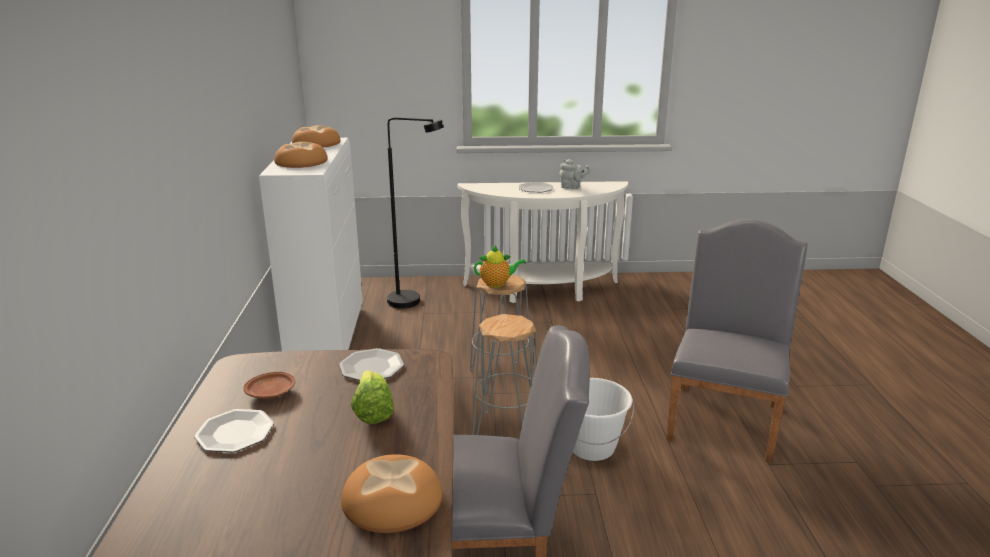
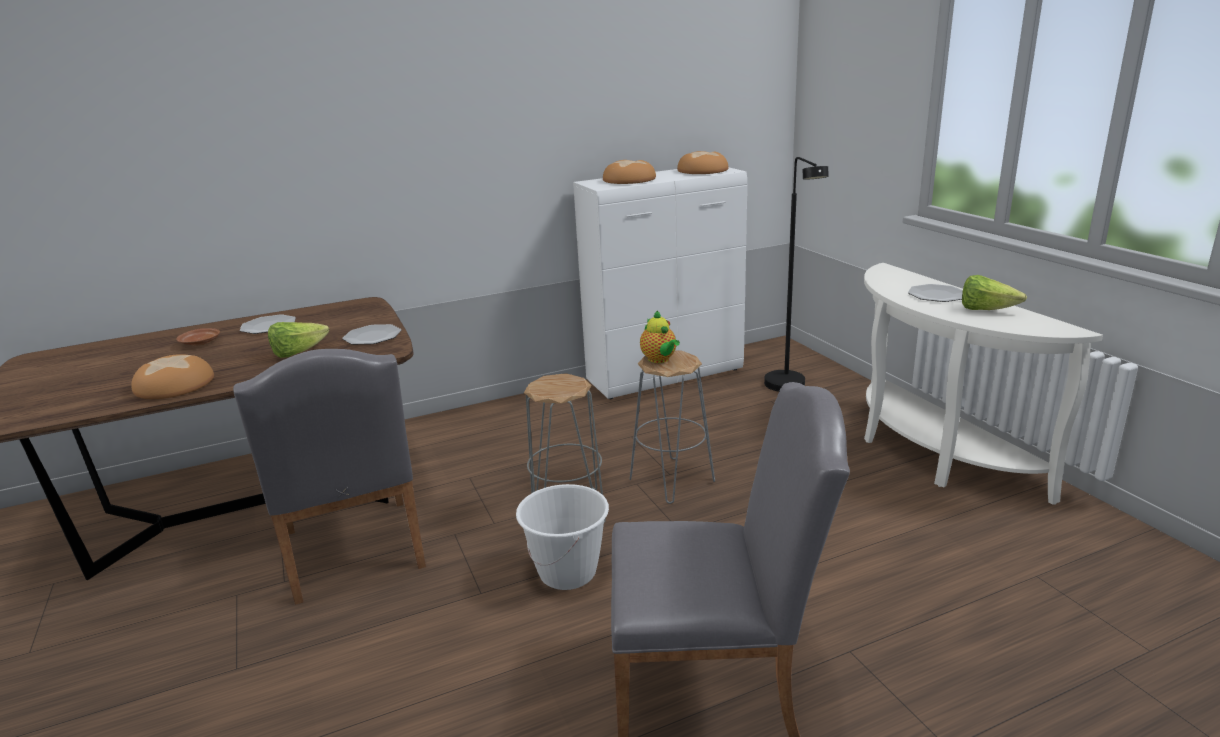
camera: 70 degrees right, 0 degrees up
(271, 393) = (324, 320): brown plate -> brown plate (200, 343)
(572, 187) = (985, 310): grey teapot -> lettuce

